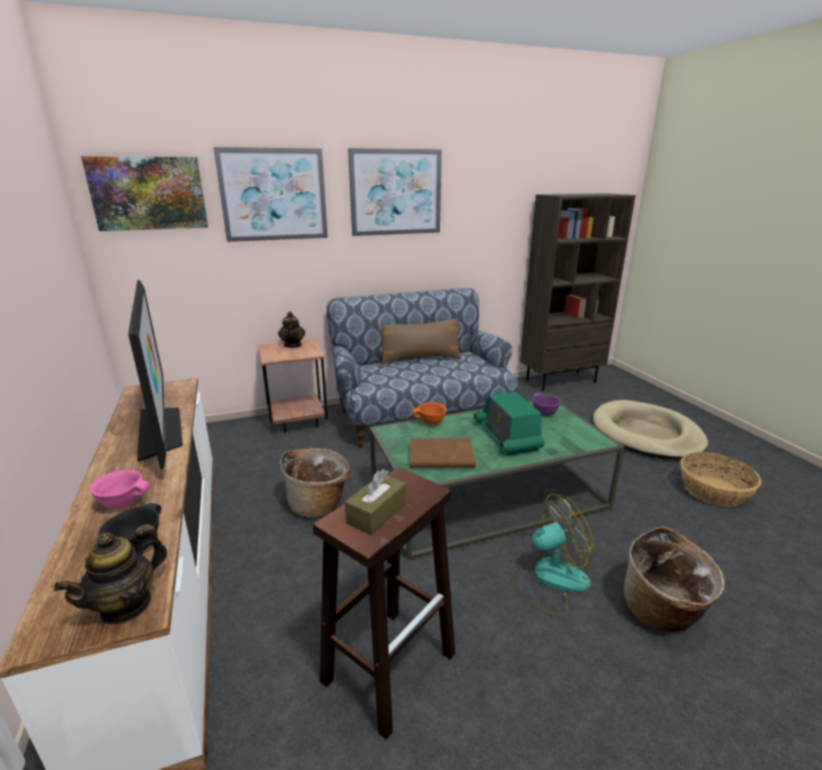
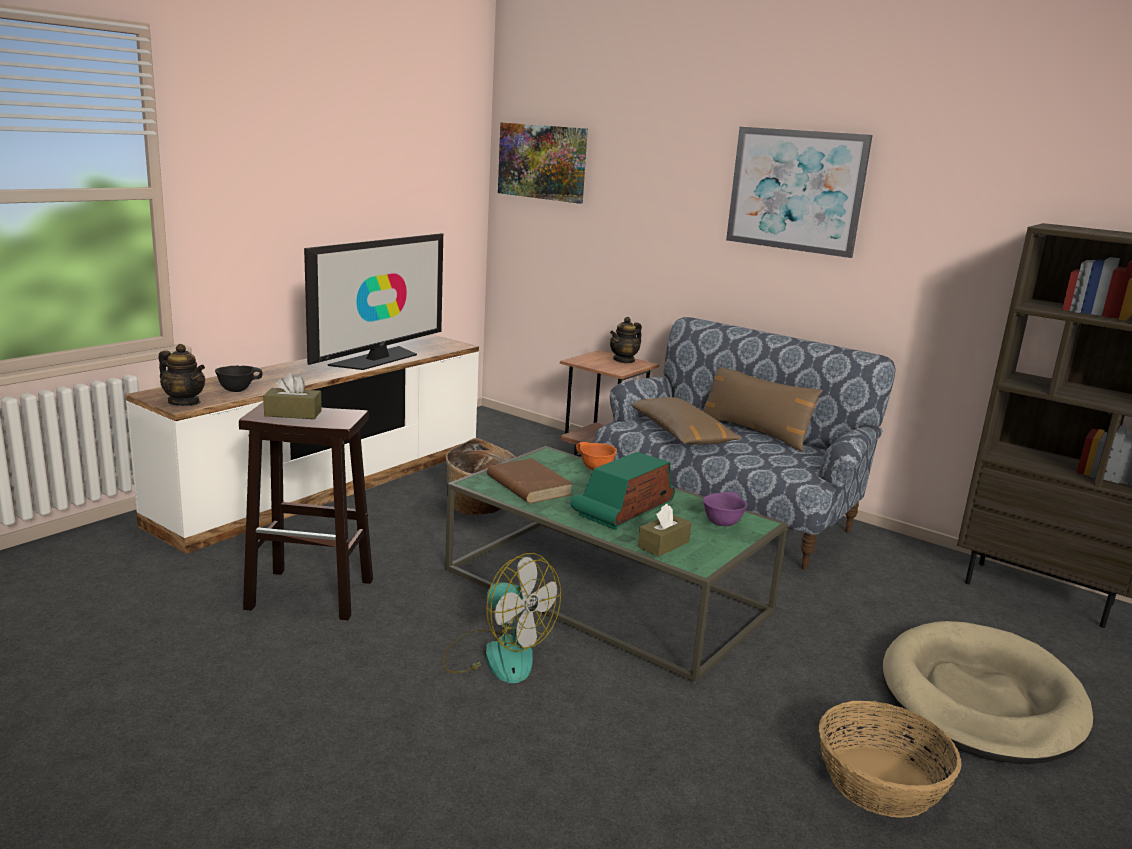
camera: 55 degrees right, 5 degrees down
(124, 503) = (276, 376): pink bowl -> none
(127, 606) = (184, 402): teapot -> teapot turned 150 degrees counterclockwise
(273, 195) = (649, 176): picture -> none
(401, 377) = (679, 433): none -> brown pillow
(567, 442) = (663, 544): none -> brown tissue box
(662, 612) = (515, 740): basket -> none

